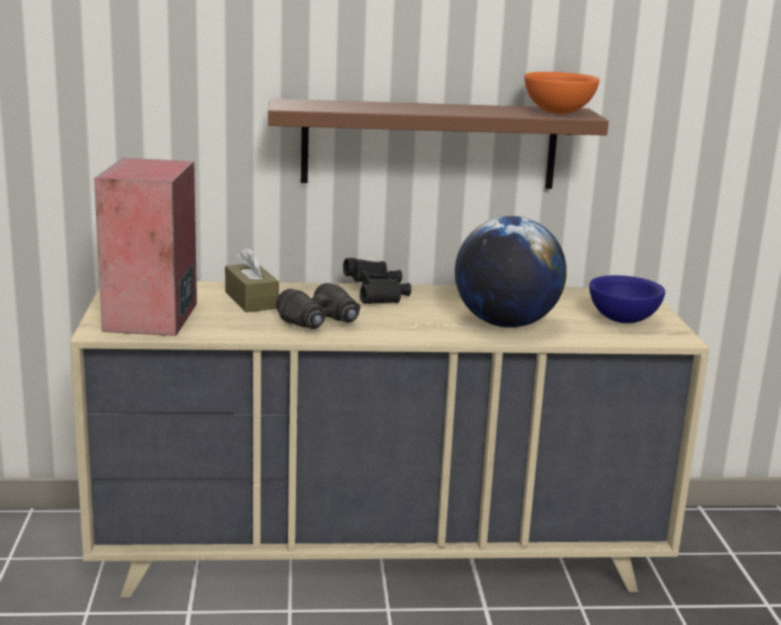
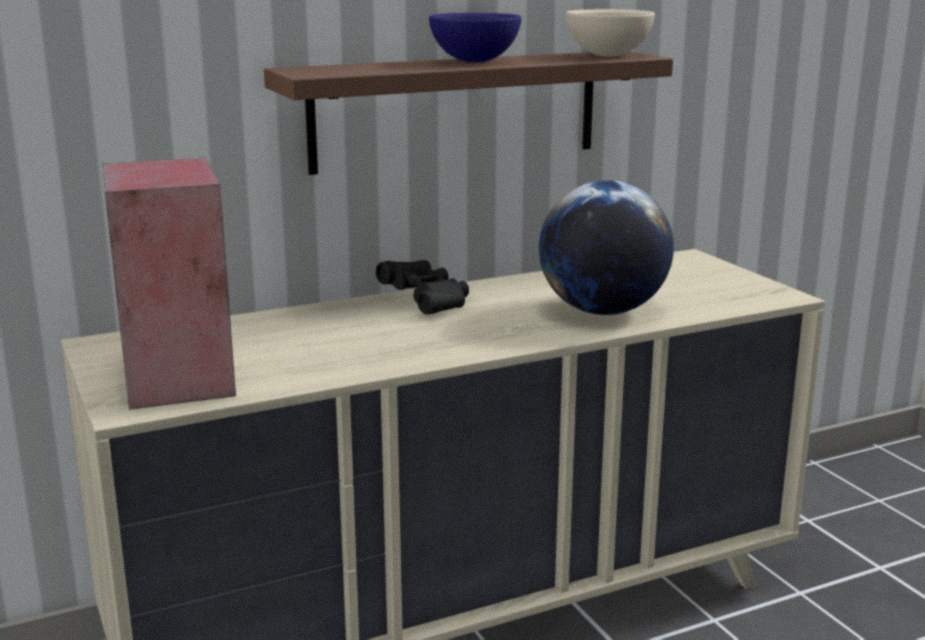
camera: 20 degrees left, 0 degrees up
(251, 300) = (284, 333): brown tissue box -> none
(320, 322) = (398, 345): black binoculars -> none
(559, 112) = (609, 55): orange bowl -> beige bowl
(624, 320) = (713, 286): blue bowl -> blue bowl (476, 61)

